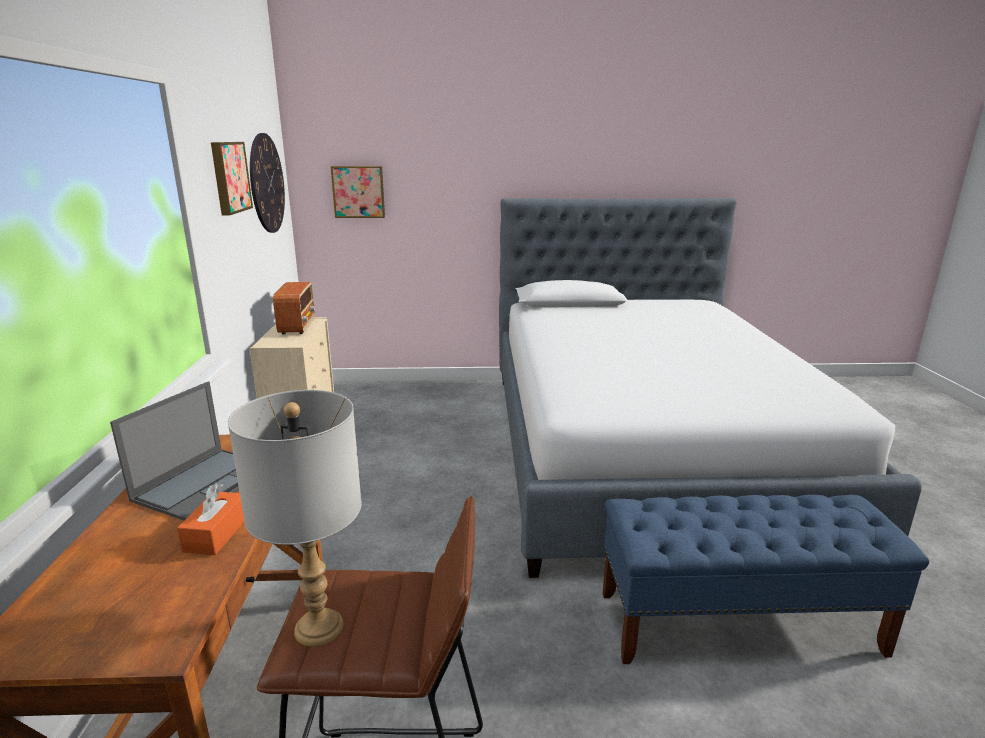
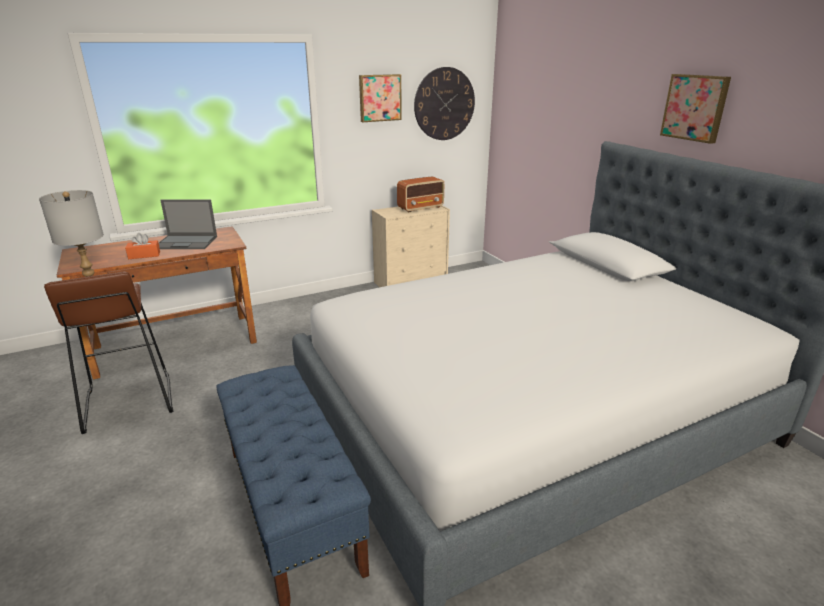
camera: 65 degrees right, 5 degrees up
(358, 191) = (523, 118): picture -> picture (695, 107)

